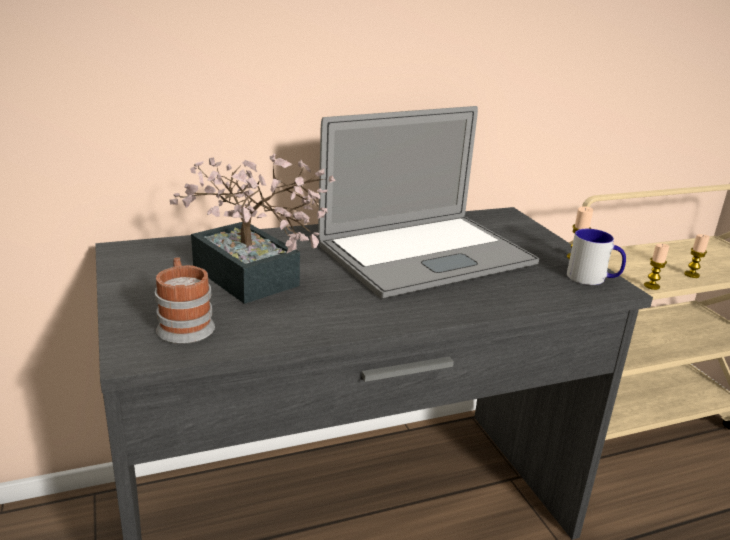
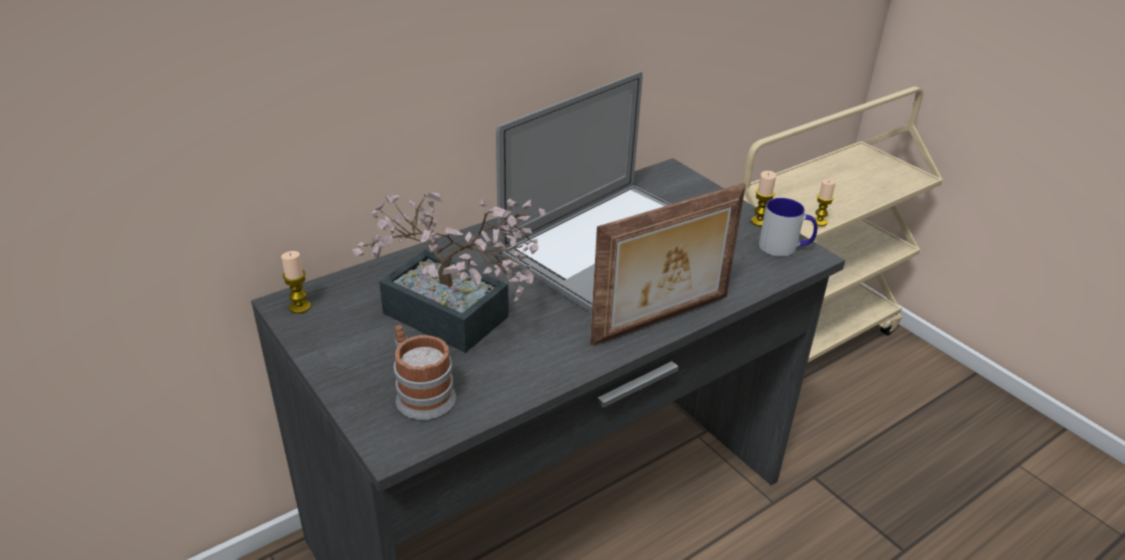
camera: 15 degrees left, 10 degrees up
(442, 311) = (662, 321): none -> picture frame
(691, 274) = (852, 199): candle -> candle (300, 307)

